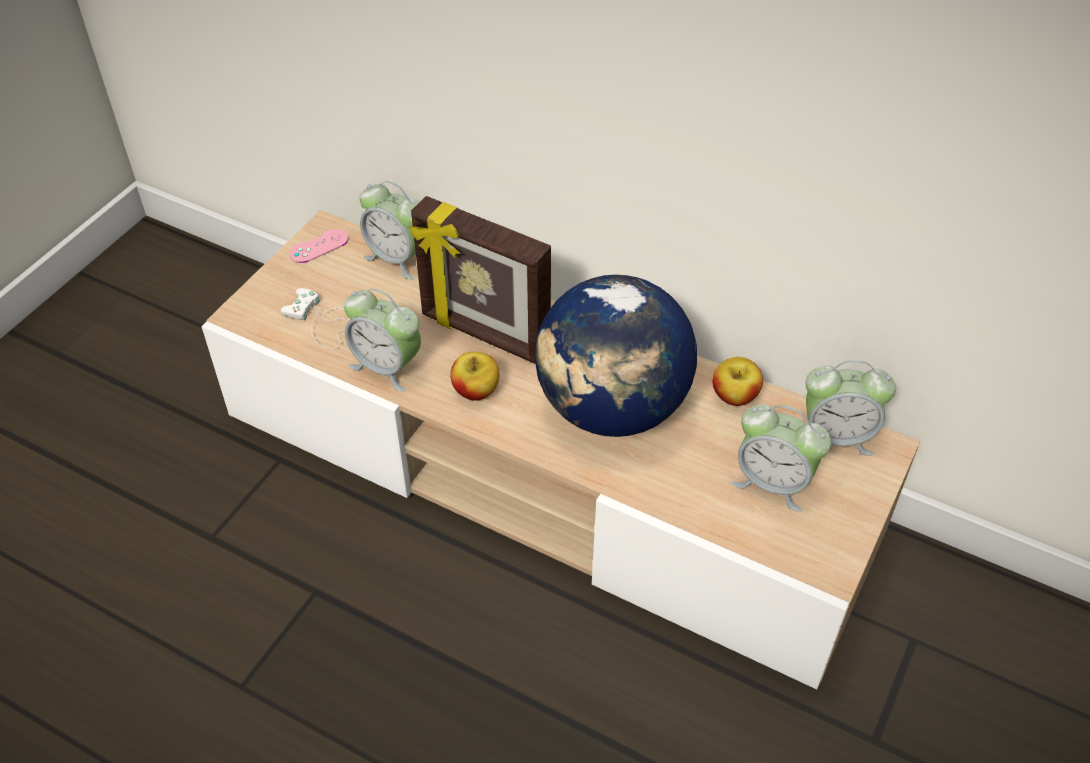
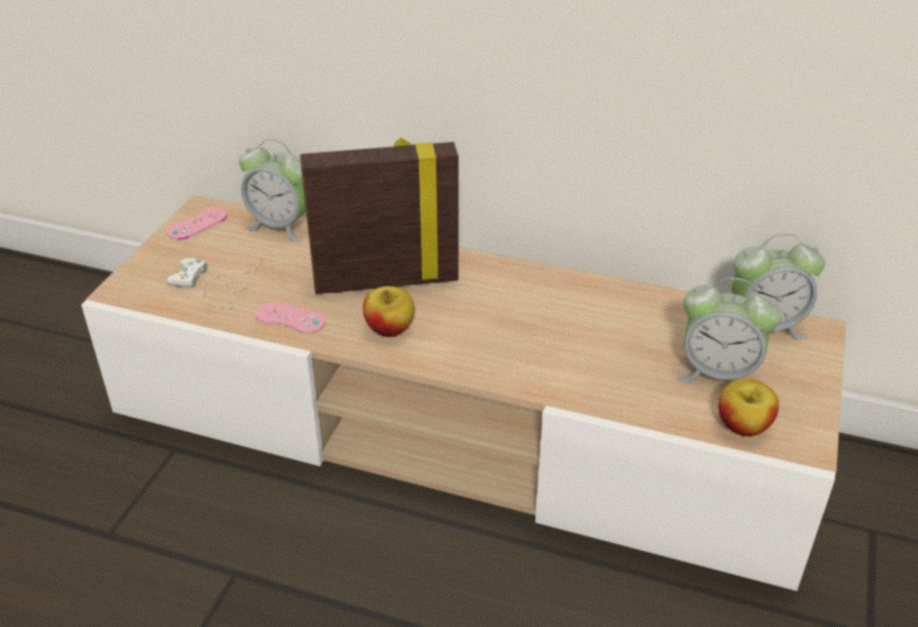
camera: 10 degrees left, 10 degrees down
(387, 367) = (290, 318): alarm clock -> pink game controller
(484, 335) = (386, 280): picture frame -> picture frame turned 150 degrees clockwise
(612, 409) = (535, 328): globe -> none
(734, 396) = (653, 304): apple -> apple (743, 425)

